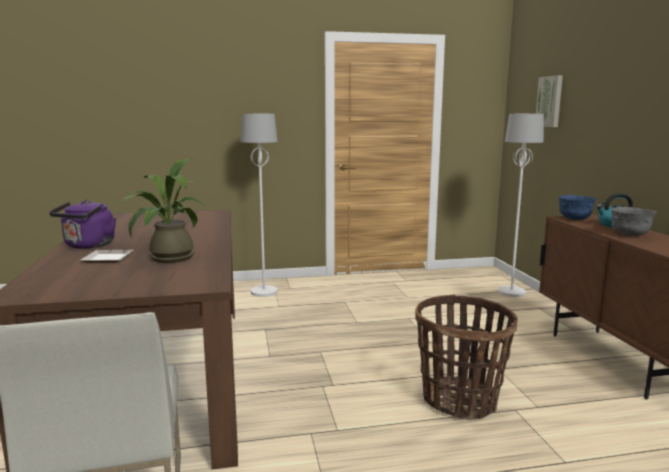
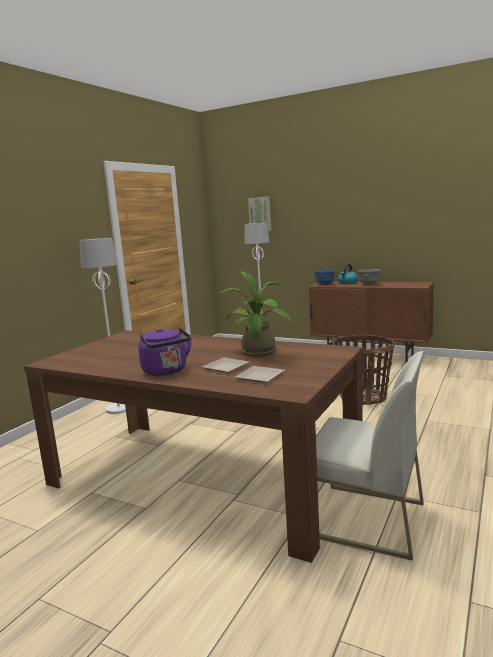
camera: 50 degrees left, 0 degrees up
(77, 274) = (259, 376): none -> plate

